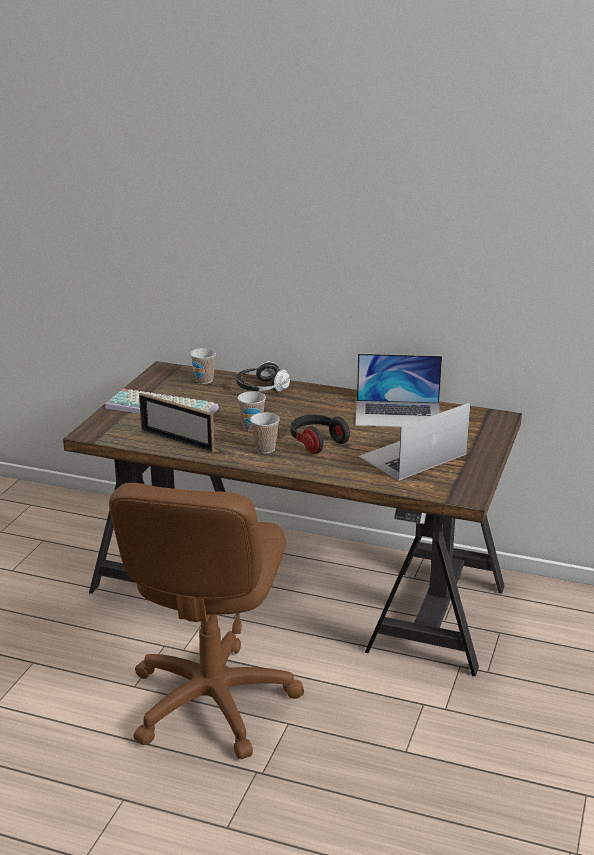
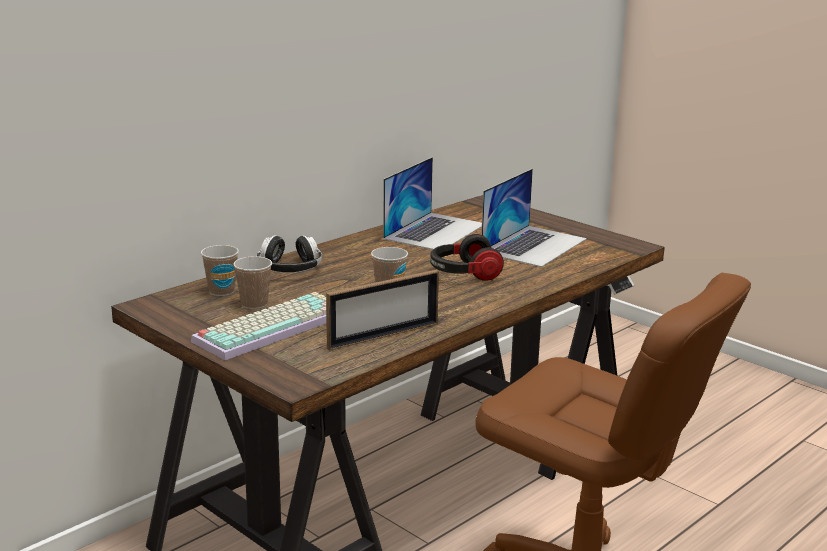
camera: 65 degrees left, 5 degrees down
(265, 449) = (455, 298): cup -> cup (254, 304)
(412, 455) = (534, 245): laptop -> laptop turned 135 degrees counterclockwise

